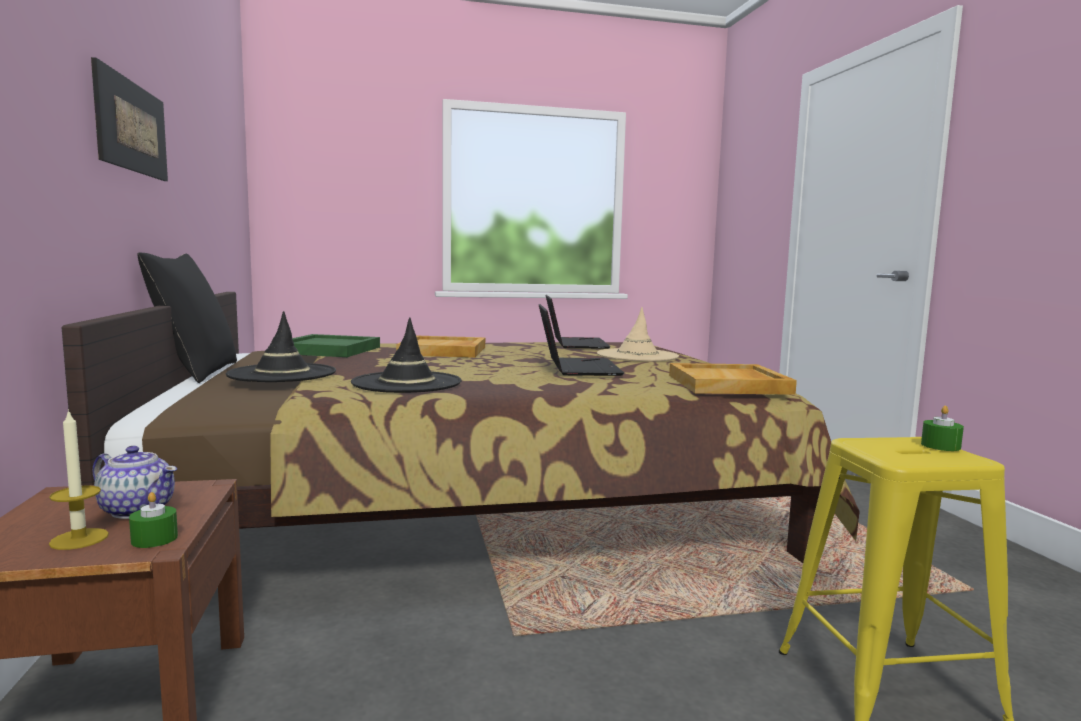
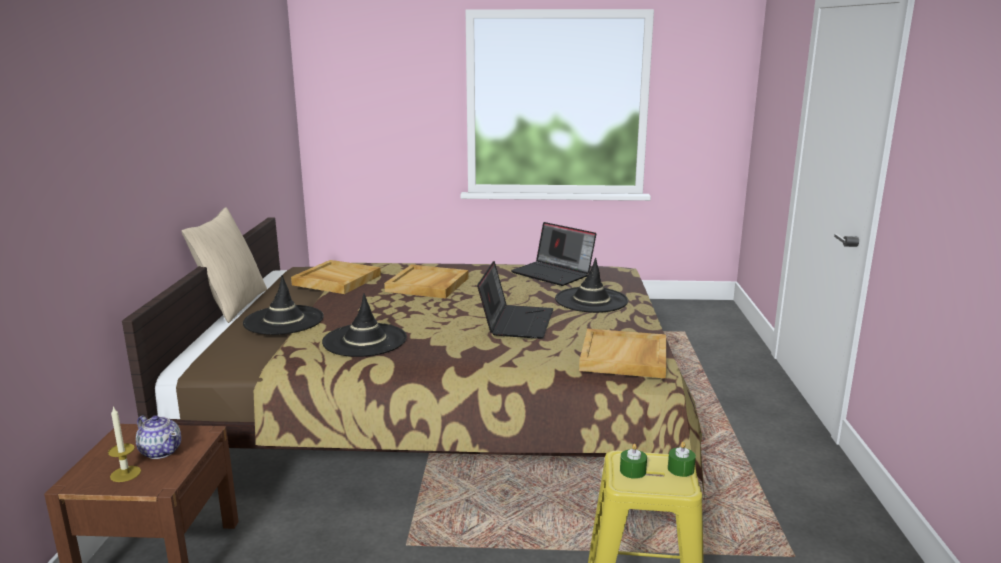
camera: 15 degrees right, 10 degrees up
(132, 127) = (171, 138): picture -> none
(154, 539) = (163, 478): green candle -> green candle (632, 471)
(196, 372) = (233, 305): black pillow -> beige pillow
(327, 350) = (336, 280): green tray -> beige tray
(574, 344) = (554, 273): laptop -> laptop turned 120 degrees clockwise
(637, 356) = (591, 300): beige hat -> black hat

